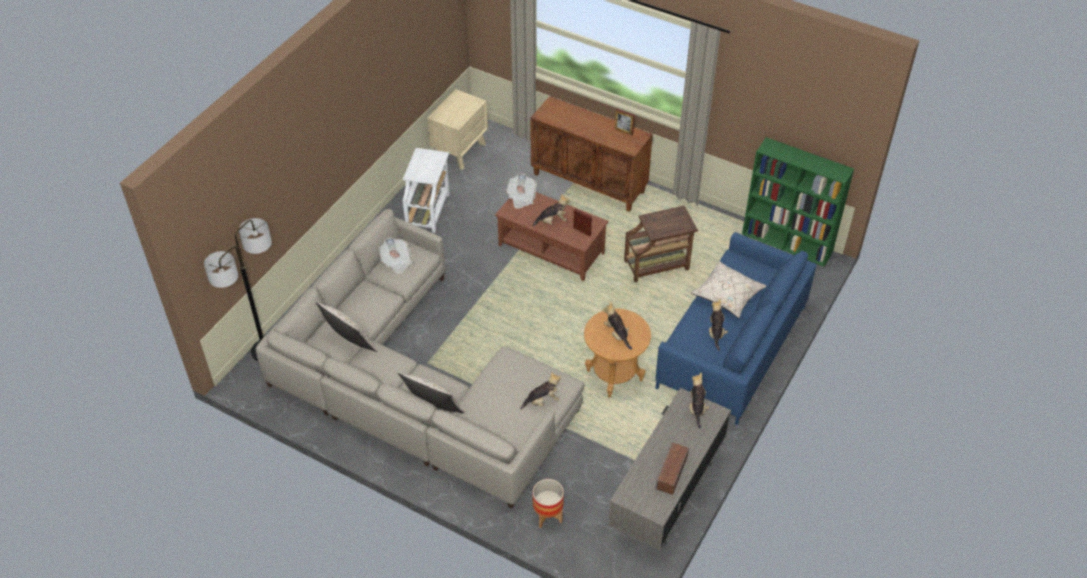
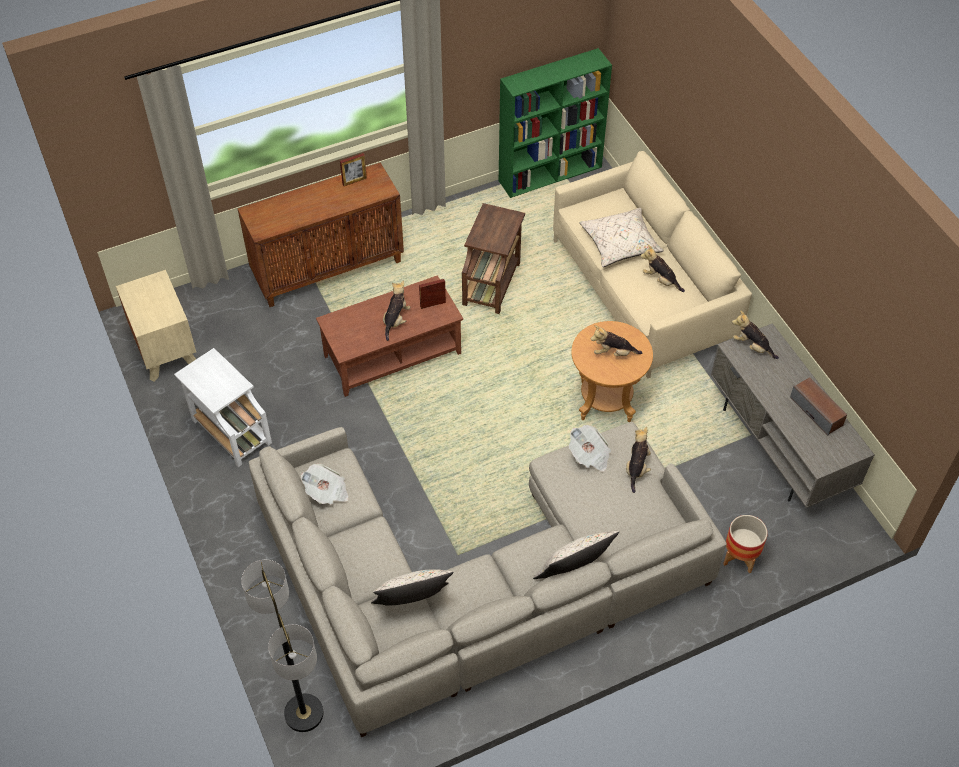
camera: 55 degrees left, 5 degrees up
(521, 197) = (336, 326): newspaper -> newspaper (589, 455)
(731, 347) = (642, 291): blue sofa -> beige sofa

